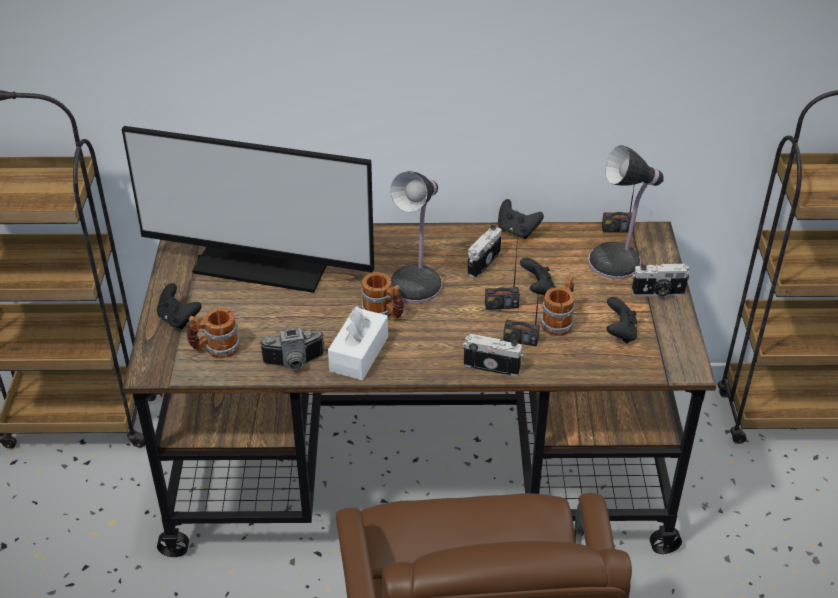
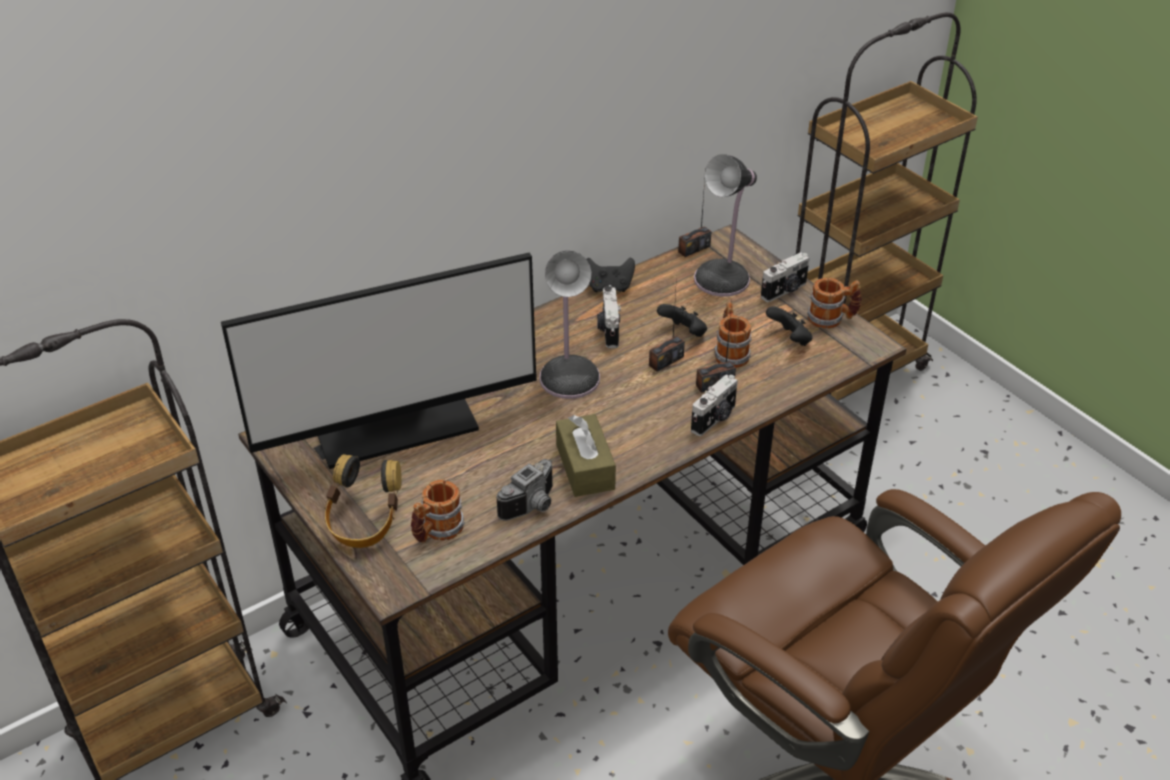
camera: 35 degrees left, 0 degrees up
(178, 319) = (365, 521): black game controller -> headphones
(359, 354) = (585, 467): white tissue box -> brown tissue box
(383, 313) = (567, 418): mug -> mug (832, 319)
(492, 365) = (715, 419): camera -> camera turned 150 degrees clockwise

